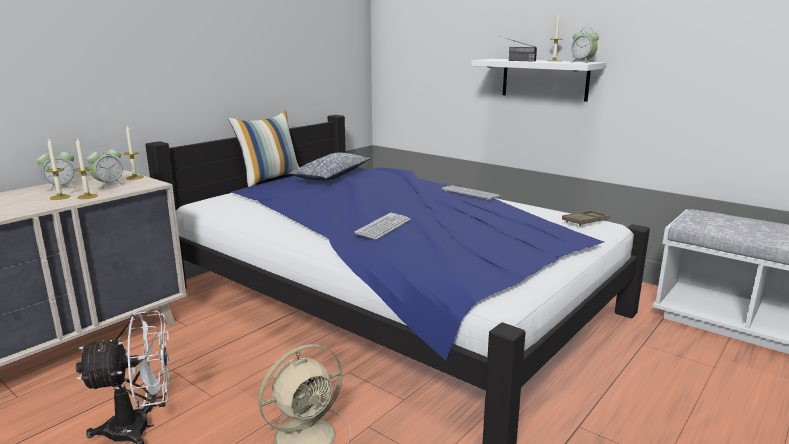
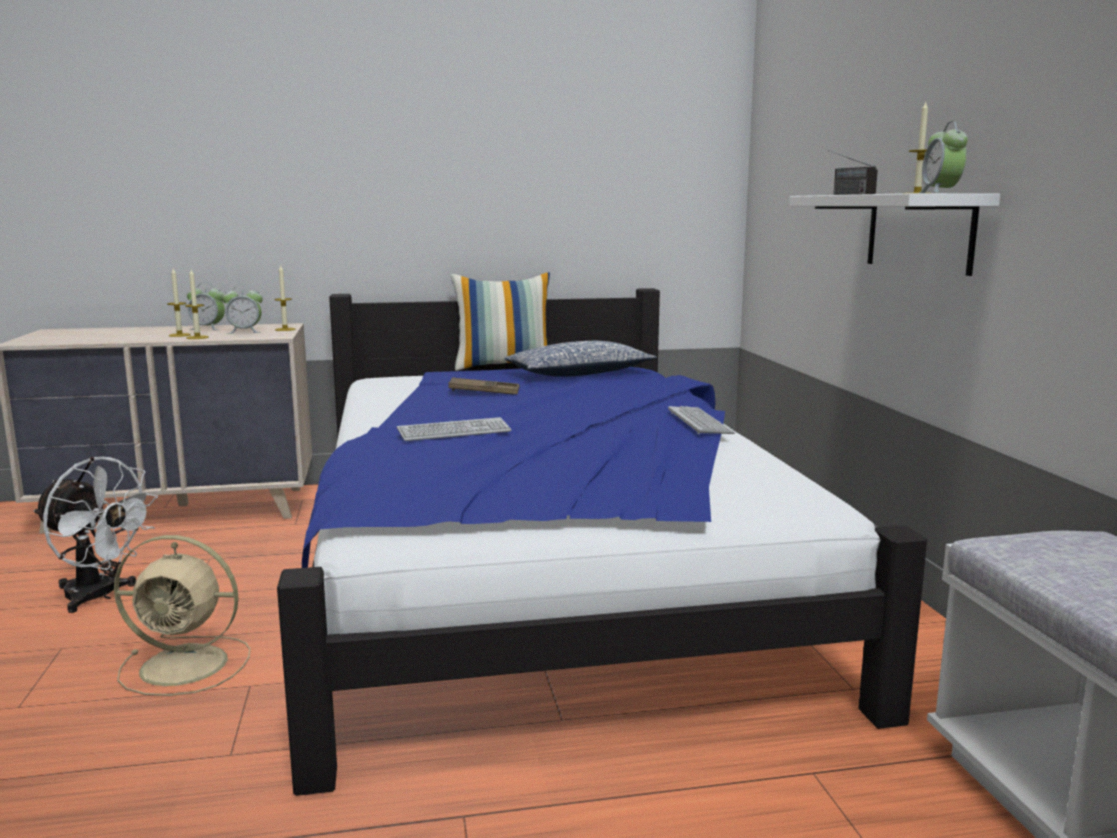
camera: 40 degrees right, 5 degrees down
(585, 221) = (790, 495): brown tray -> brown tray (484, 392)

